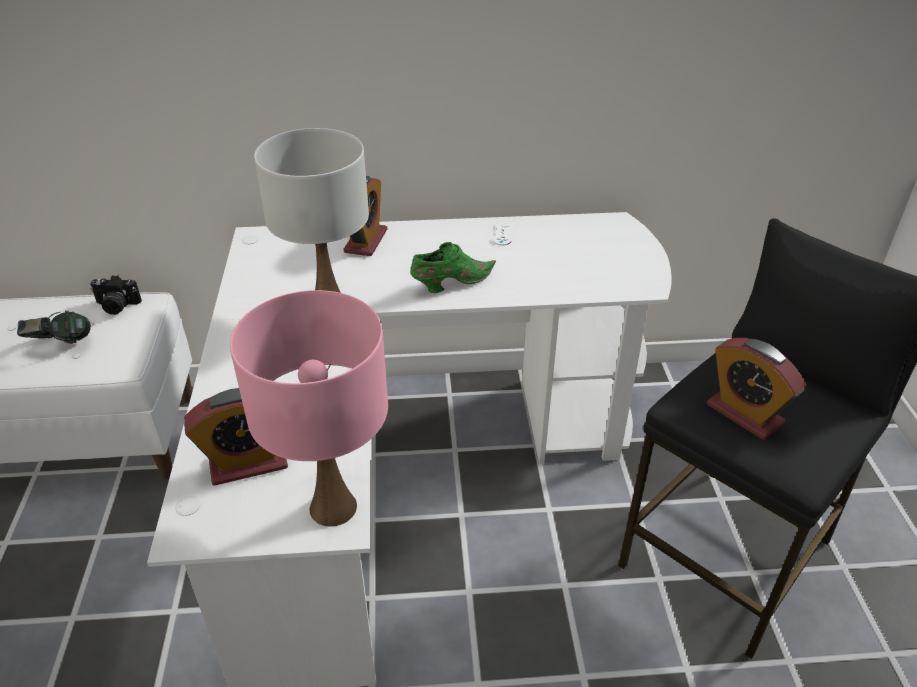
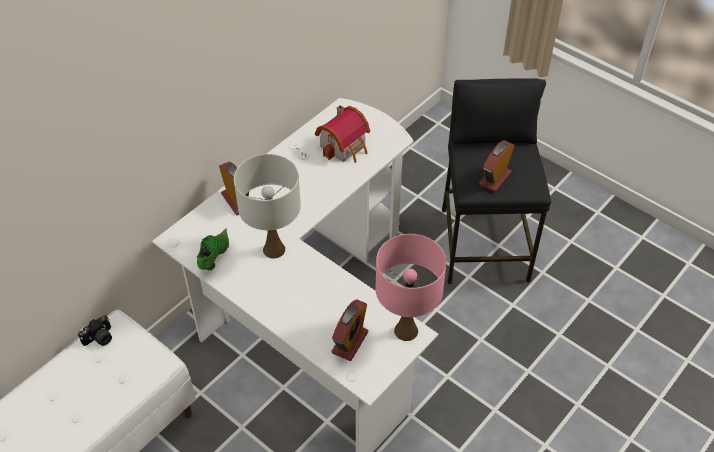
camera: 45 degrees left, 10 degrees up
(60, 345) = (105, 381): headphones -> none
(450, 283) = (313, 197): green shoe -> green shoe (213, 257)
(565, 258) = (345, 146): none -> toy house
(744, 414) = (495, 178): alarm clock -> alarm clock turned 120 degrees clockwise

